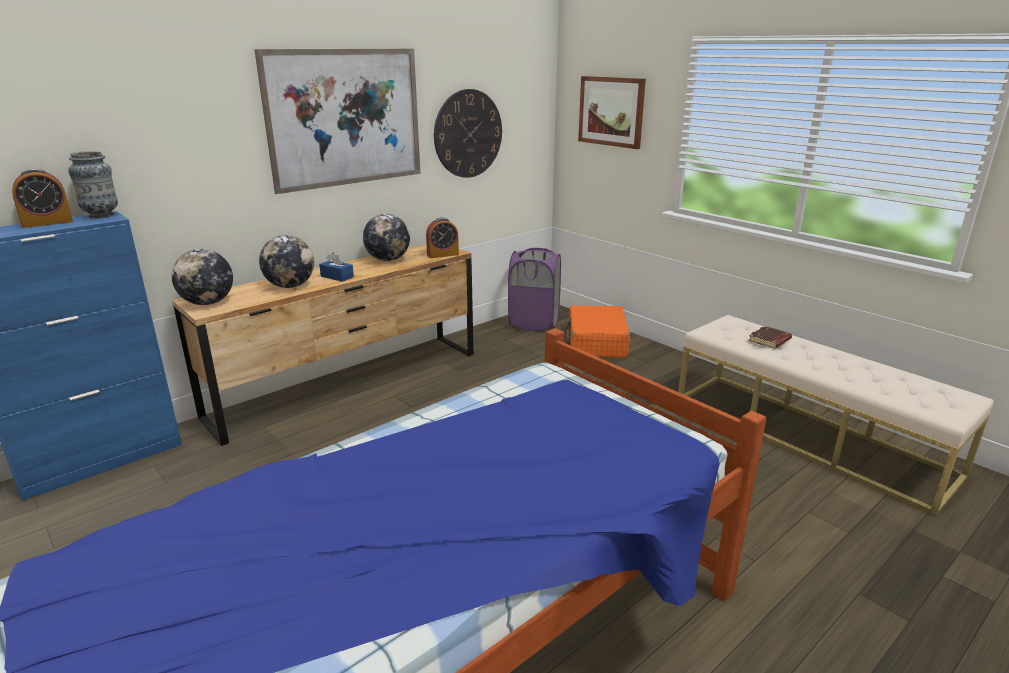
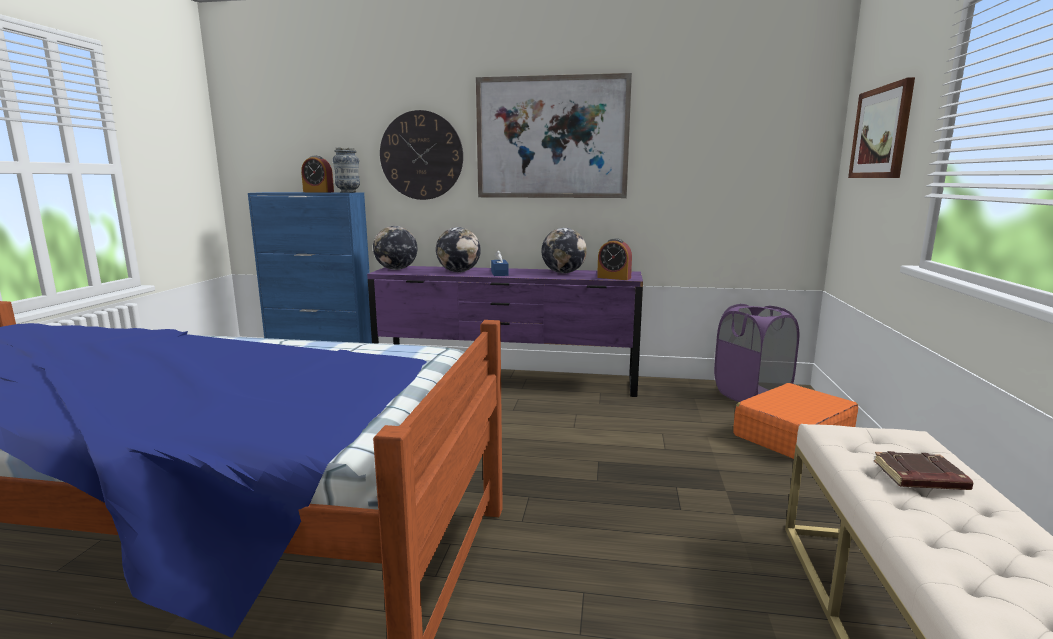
camera: 50 degrees right, 10 degrees down
(349, 384) = (506, 379): brown dresser -> purple dresser
(468, 134) = (695, 163): wall clock -> wall clock (421, 155)

